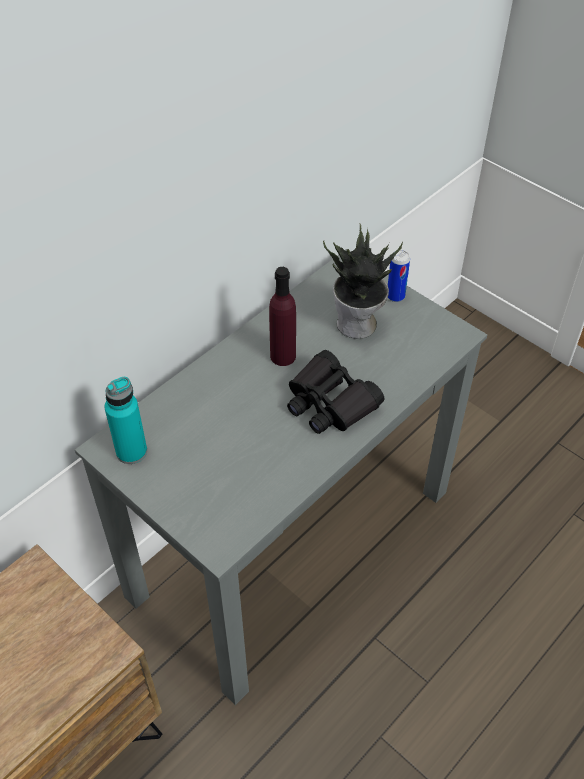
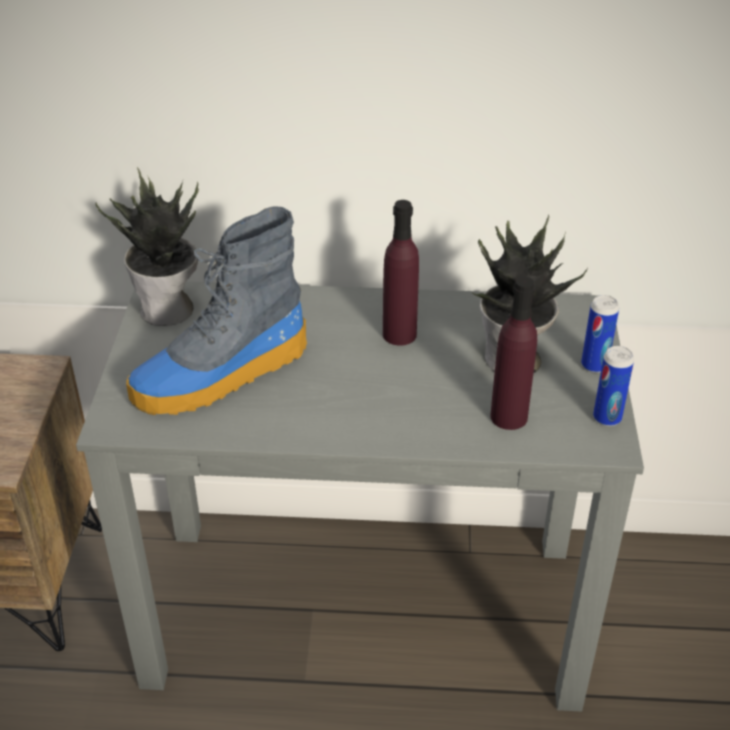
camera: 50 degrees right, 10 degrees down
(131, 451) = (169, 310): turquoise bottle -> potted plant
(230, 463) = (221, 376): none -> boot
(330, 403) = (378, 399): black binoculars -> none
(400, 358) = (508, 417): none -> purple bottle
(440, 321) = (607, 418): none -> can

